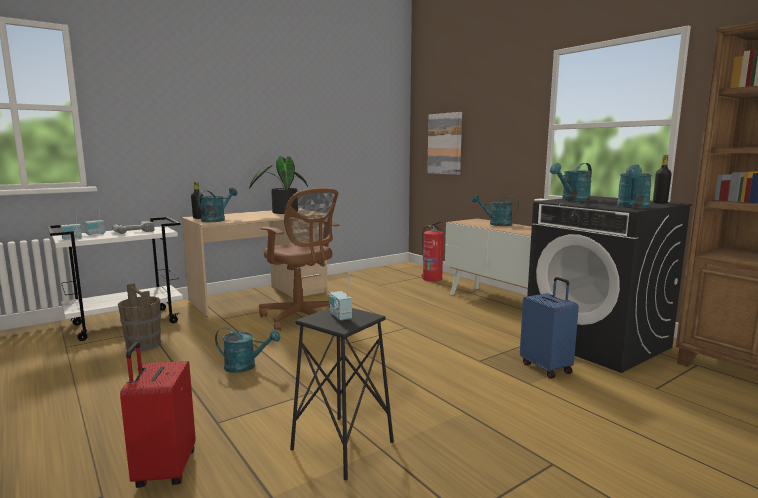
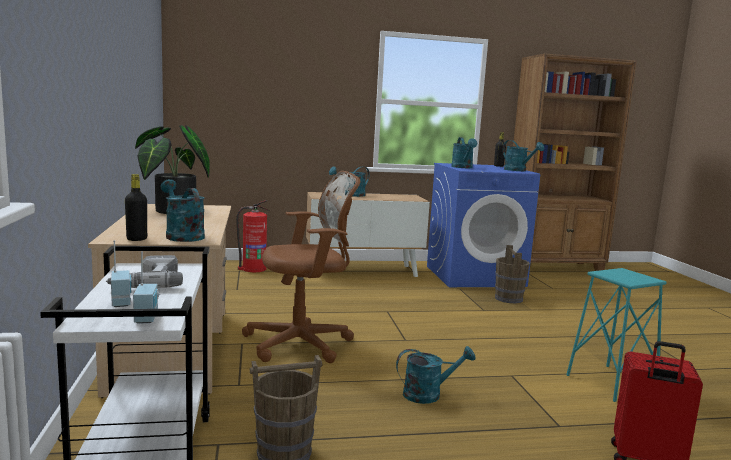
camera: 65 degrees left, 0 degrees up
(246, 366) = (428, 394): turquoise watering can -> turquoise watering can turned 45 degrees clockwise
(339, 316) = (624, 275): radio -> none
(342, 446) = (611, 383): black stool -> turquoise stool
(445, 143) = (235, 107): picture -> none
(547, 368) = (508, 298): blue suitcase -> brown bucket
(597, 342) = (475, 276): black washing machine -> blue washing machine

